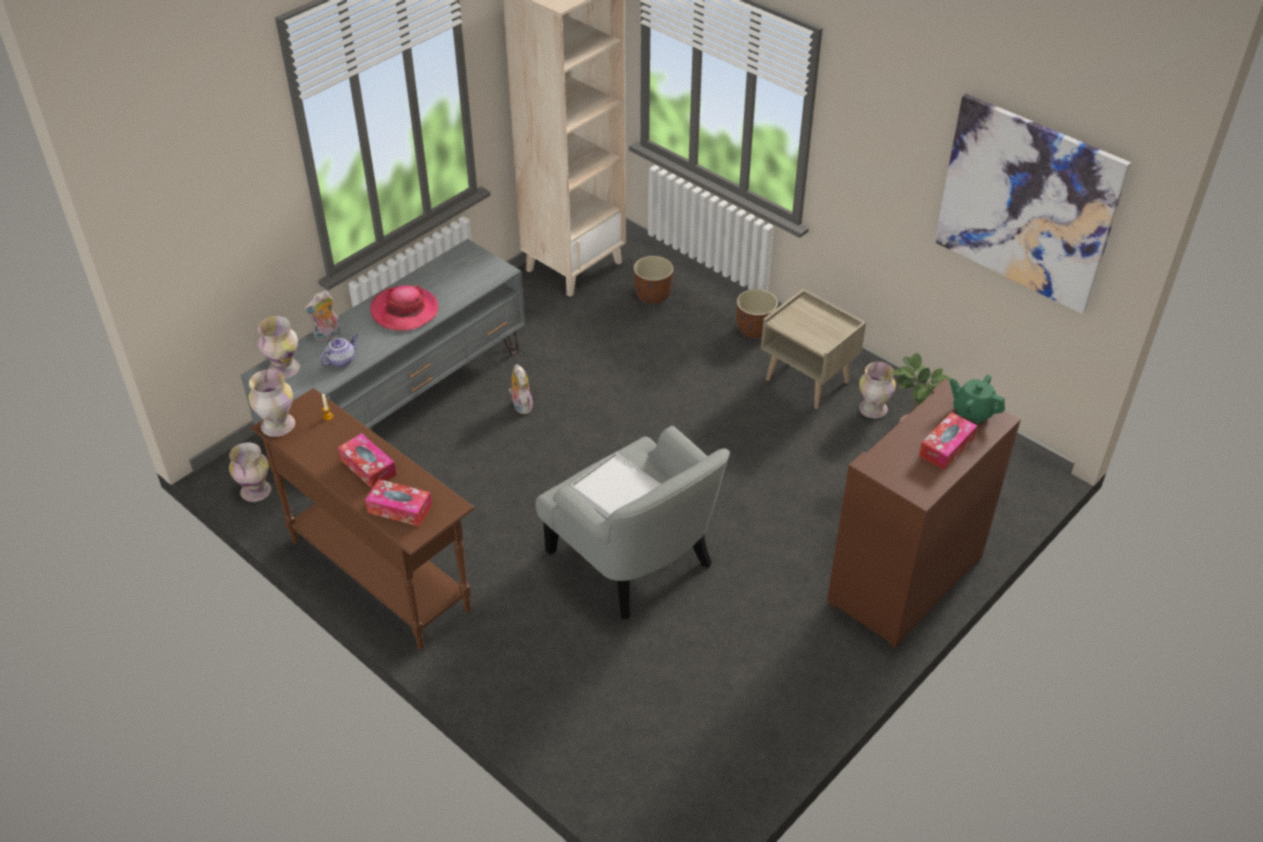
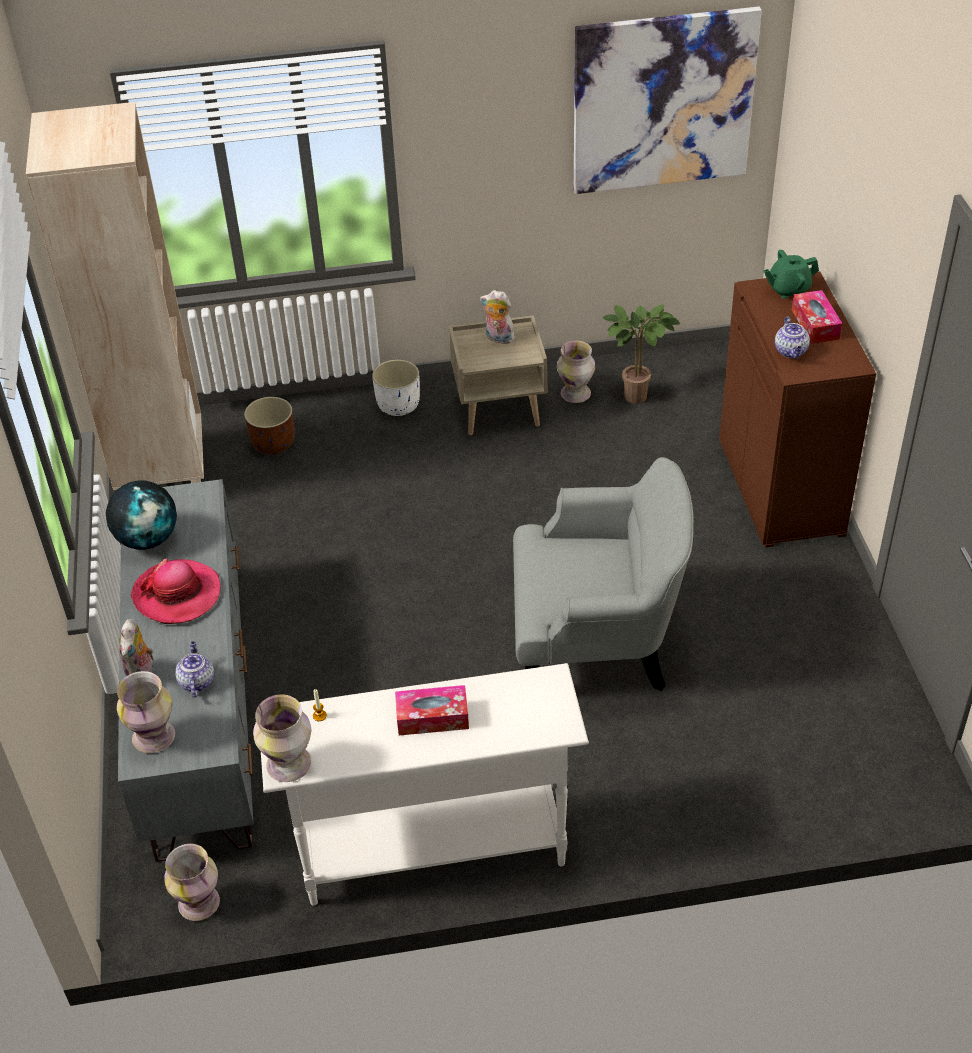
camera: 50 degrees left, 0 degrees up
(379, 574) = (432, 850): brown console table -> white console table
(399, 509) = (518, 720): tissue box -> none
(438, 272) = (148, 539): none -> globe
(520, 405) = (313, 617): plush toy -> plush toy (498, 338)
(616, 491) = (577, 580): white tray -> none
(755, 329) = (398, 405): brown planter -> white planter
(894, 449) = (791, 352): none -> teapot

